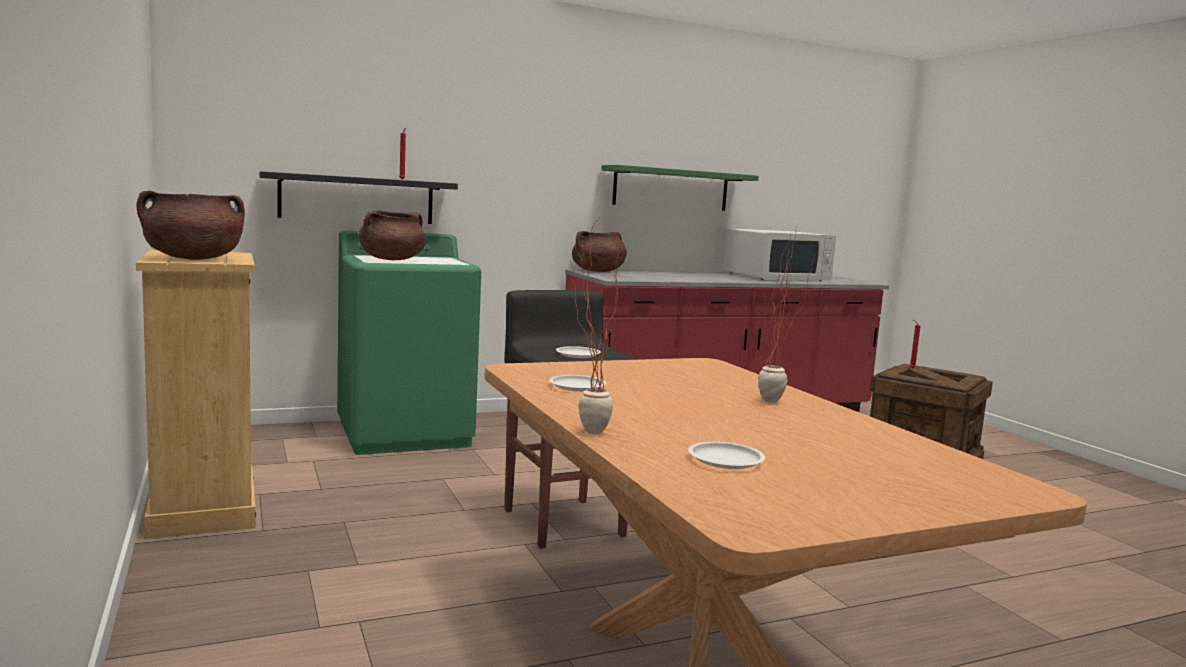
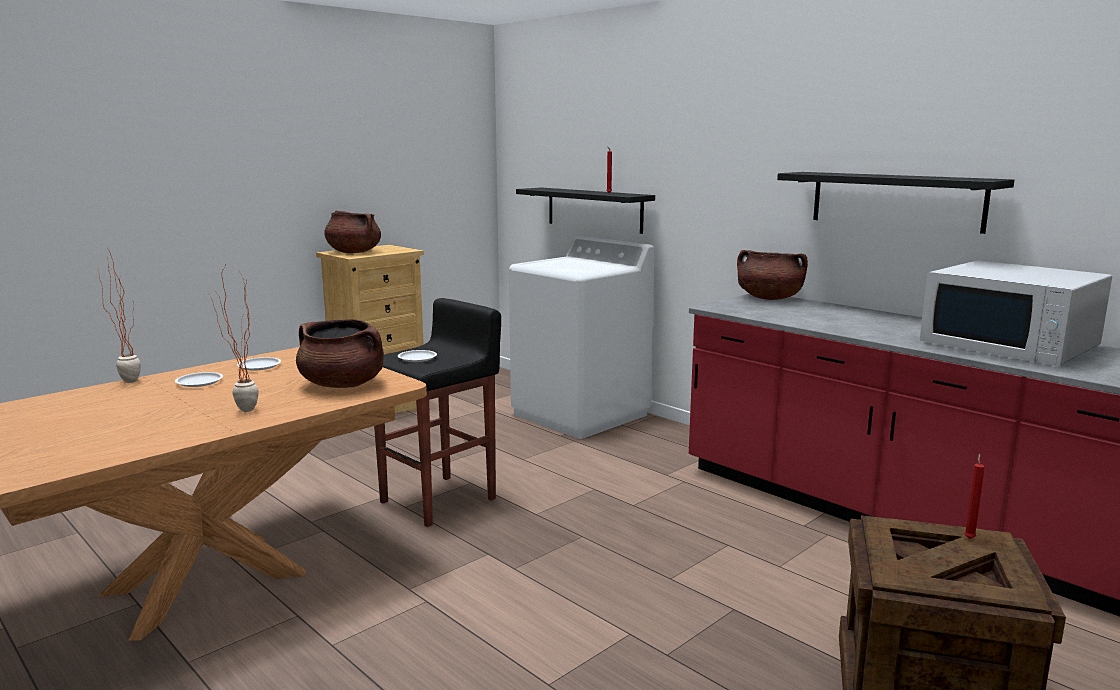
camera: 70 degrees right, 5 degrees up
(392, 260) = (554, 264): brown cooking pot -> brown cooking pot (343, 384)
(405, 433) = (581, 415): green washing machine -> white washing machine
(671, 189) = (896, 200): green shelf -> black shelf
(725, 460) = (67, 409): white plate -> white plate (199, 382)

